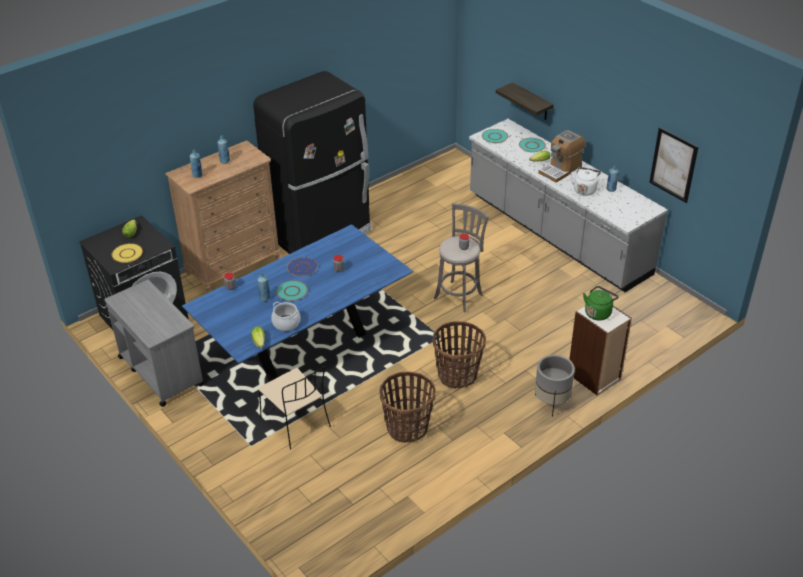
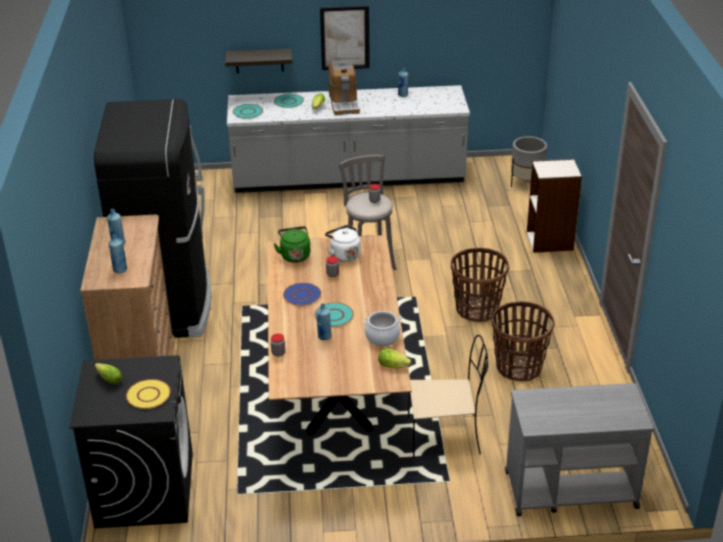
camera: 55 degrees left, 5 degrees down
(160, 371) = (258, 509): grey cart -> grey cart (569, 489)
(305, 346) = (335, 385): blue dining table -> brown dining table
(551, 402) = (560, 275): grey planter -> grey planter (526, 184)
(585, 189) = (387, 105): white kettle -> white kettle (344, 255)
(598, 312) = (552, 169): green kettle -> green kettle (294, 255)
(673, 165) = (457, 37): picture -> picture (345, 38)

